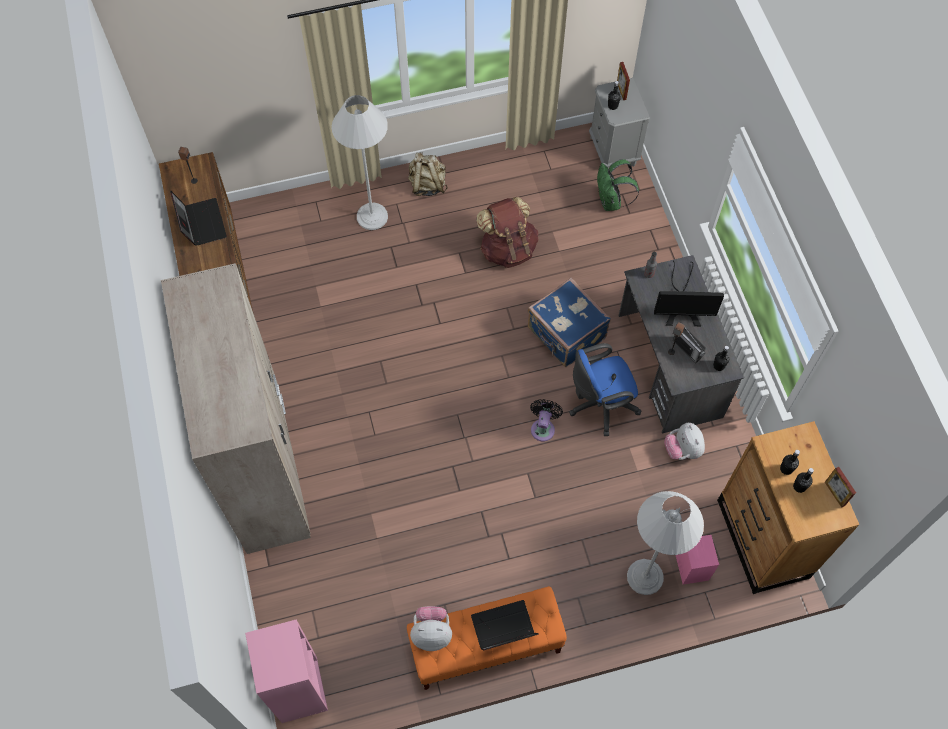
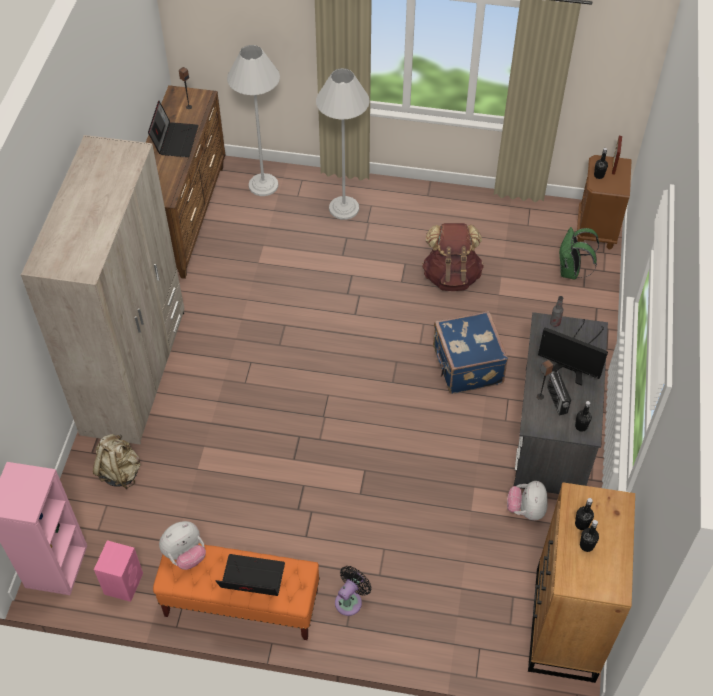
camera: 25 degrees right, 10 degrees down
(427, 185) = (407, 200): beige backpack -> beige backpack (120, 472)
(432, 633) = (185, 555): plush toy -> plush toy turned 120 degrees clockwise
(543, 427) = (401, 437): black fan -> black fan (350, 600)
(599, 405) = (466, 438): blue office chair -> none
(613, 151) = (596, 230): grey nightstand -> brown nightstand
(645, 577) = (427, 608): white floor lamp -> white floor lamp (263, 185)
(692, 566) = (478, 619): pink speaker -> pink speaker (124, 582)
(834, 494) = (620, 567): picture frame -> none

